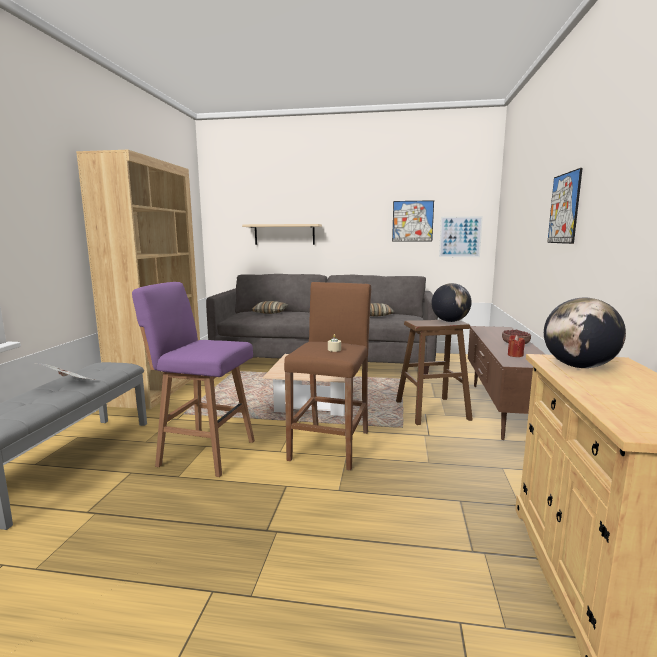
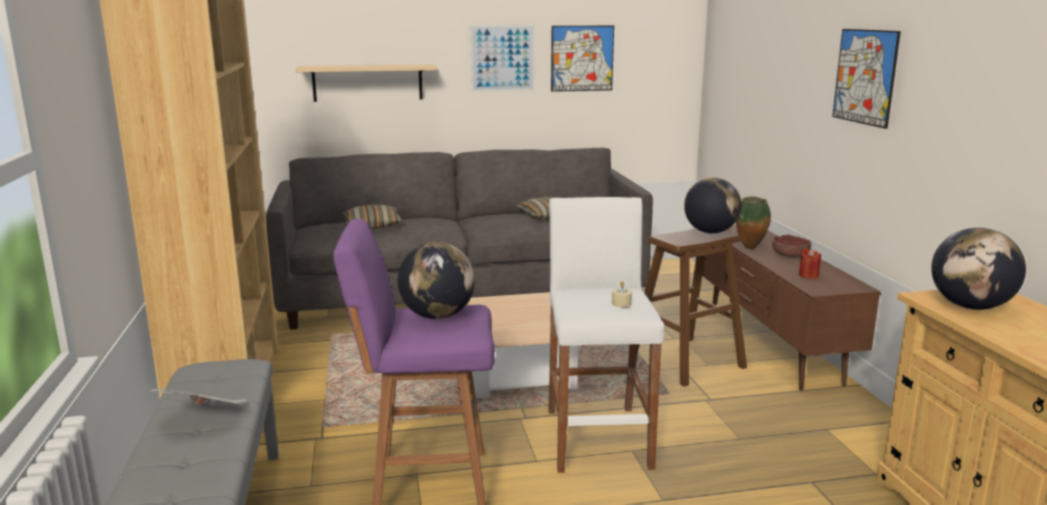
camera: 20 degrees left, 5 degrees up
(210, 343) = (437, 316): none -> globe
(330, 445) = (597, 437): brown stool -> white stool
(460, 236) = (652, 82): picture -> picture (502, 58)
(489, 338) = (751, 248): none -> vase

